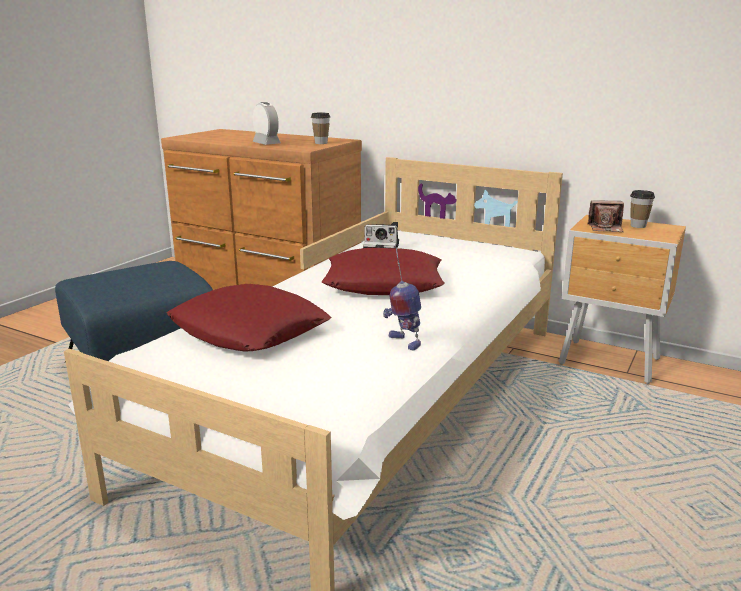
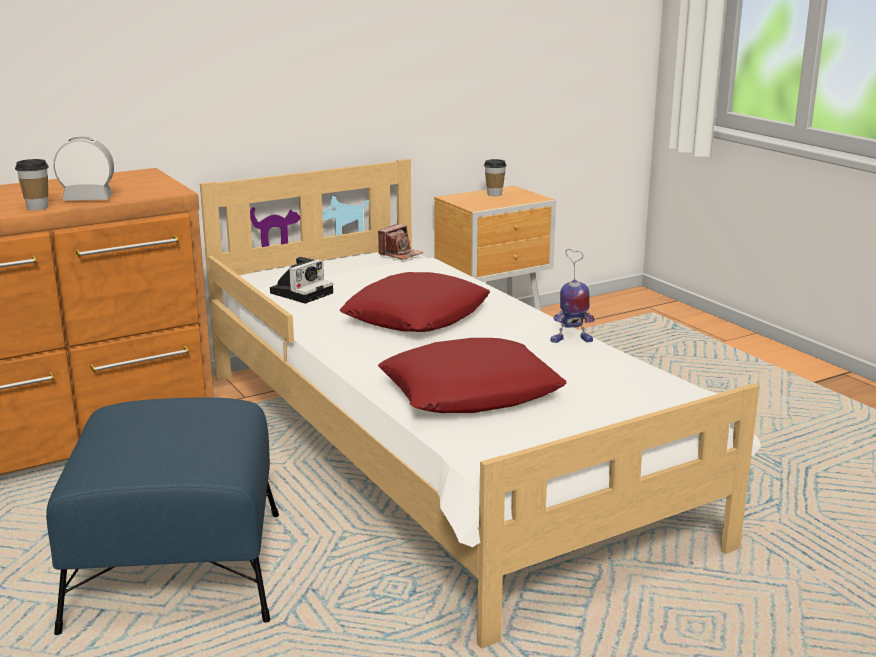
camera: 60 degrees left, 0 degrees up
(321, 143) = (144, 182): cup -> cup (37, 207)
(606, 228) = (486, 203): camera -> camera (400, 254)

